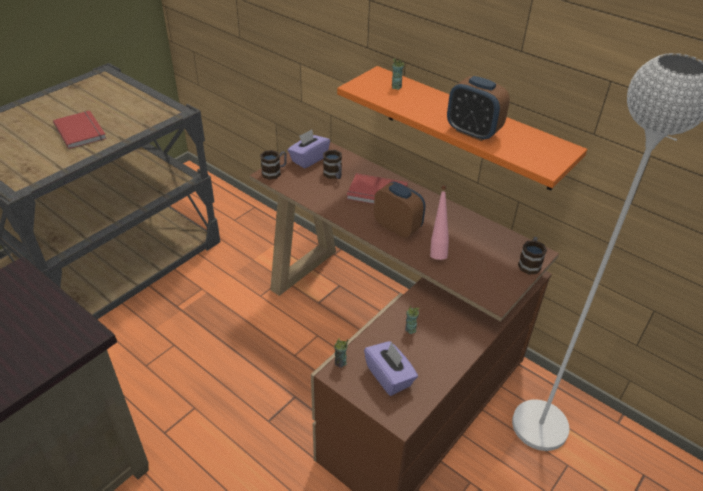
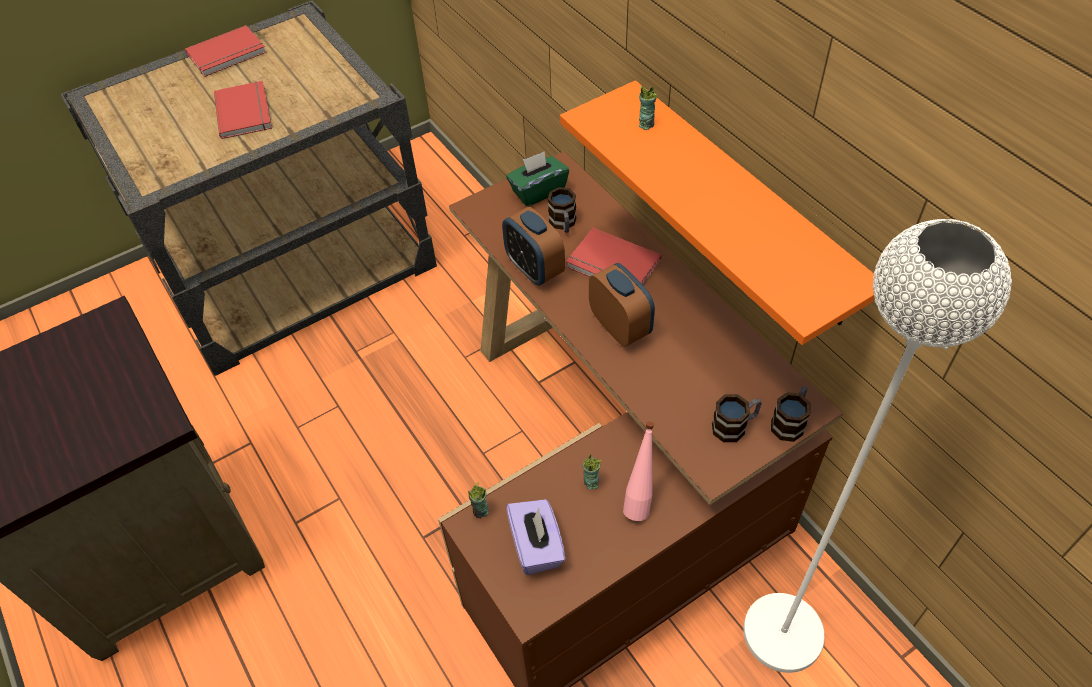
camera: 20 degrees right, 10 degrees up
(55, 99) = (228, 54): none -> red book
(275, 172) = (484, 206): mug -> mug (735, 426)
(308, 159) = (538, 191): purple tissue box -> green tissue box
(437, 251) = (661, 376): pink bottle -> pink bottle (639, 500)
(473, 132) = (722, 226): alarm clock -> alarm clock (534, 269)

